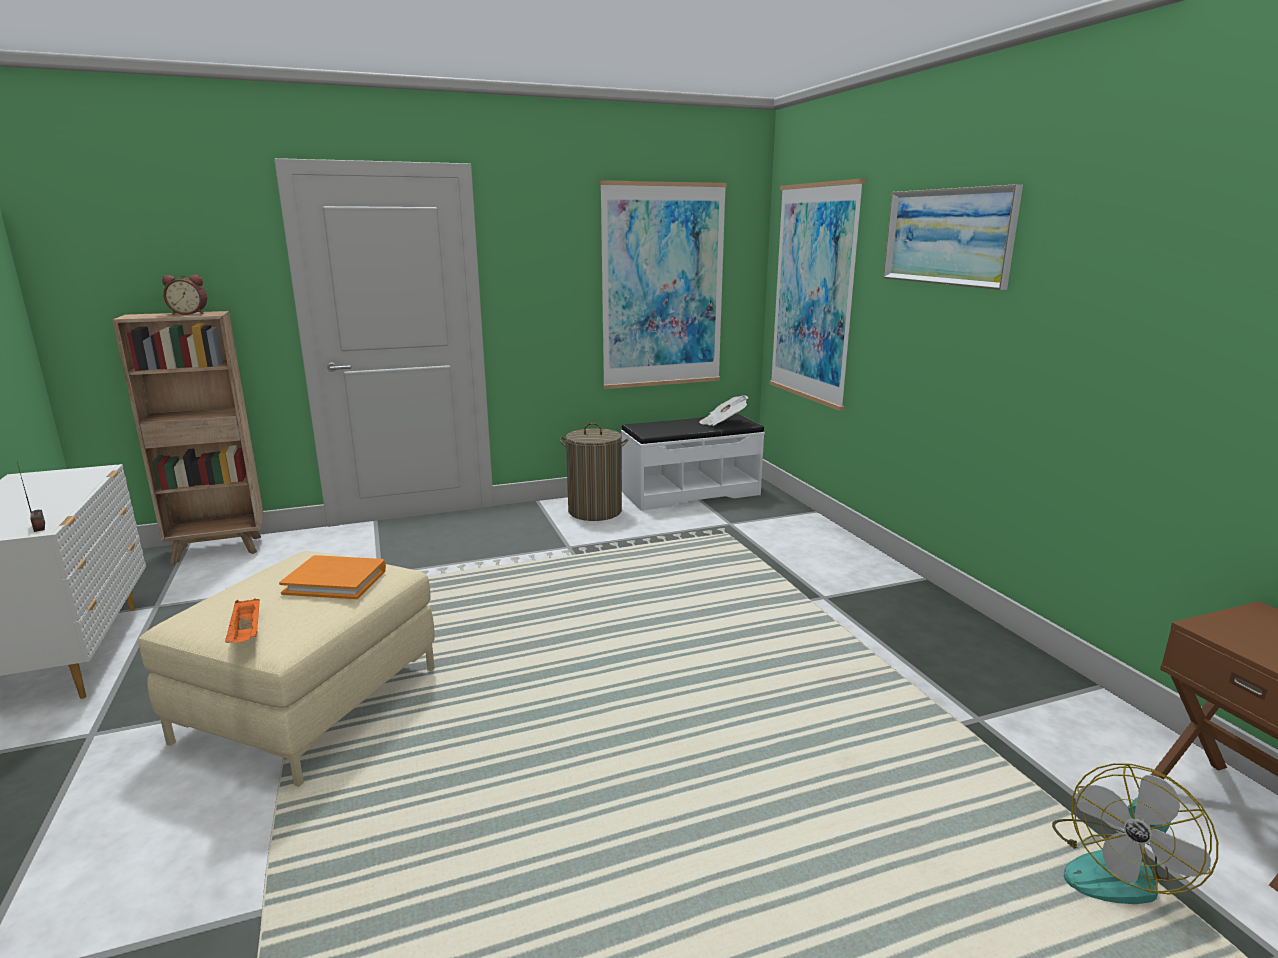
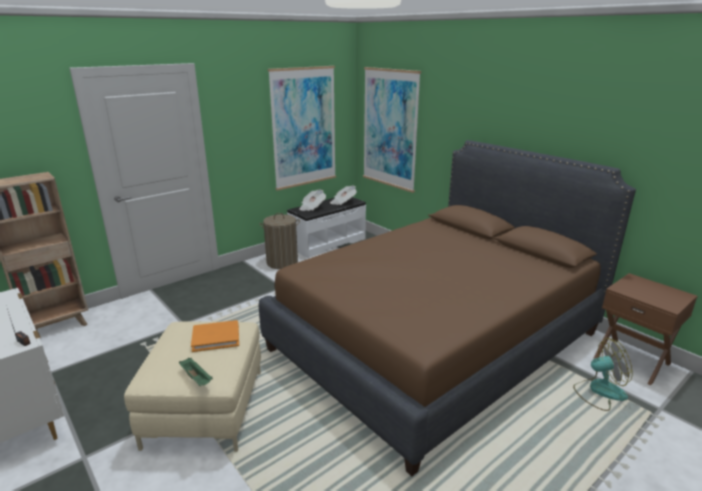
camera: 20 degrees left, 5 degrees up
(189, 313) = (26, 177): alarm clock -> none
(247, 634) = (197, 378): orange tray -> green tray
(663, 425) = (312, 207): none -> newspaper
(783, 681) = (436, 341): none -> brown bed
(948, 236) = (473, 107): picture -> none
(1117, 869) = (599, 391): fan -> fan turned 120 degrees counterclockwise

